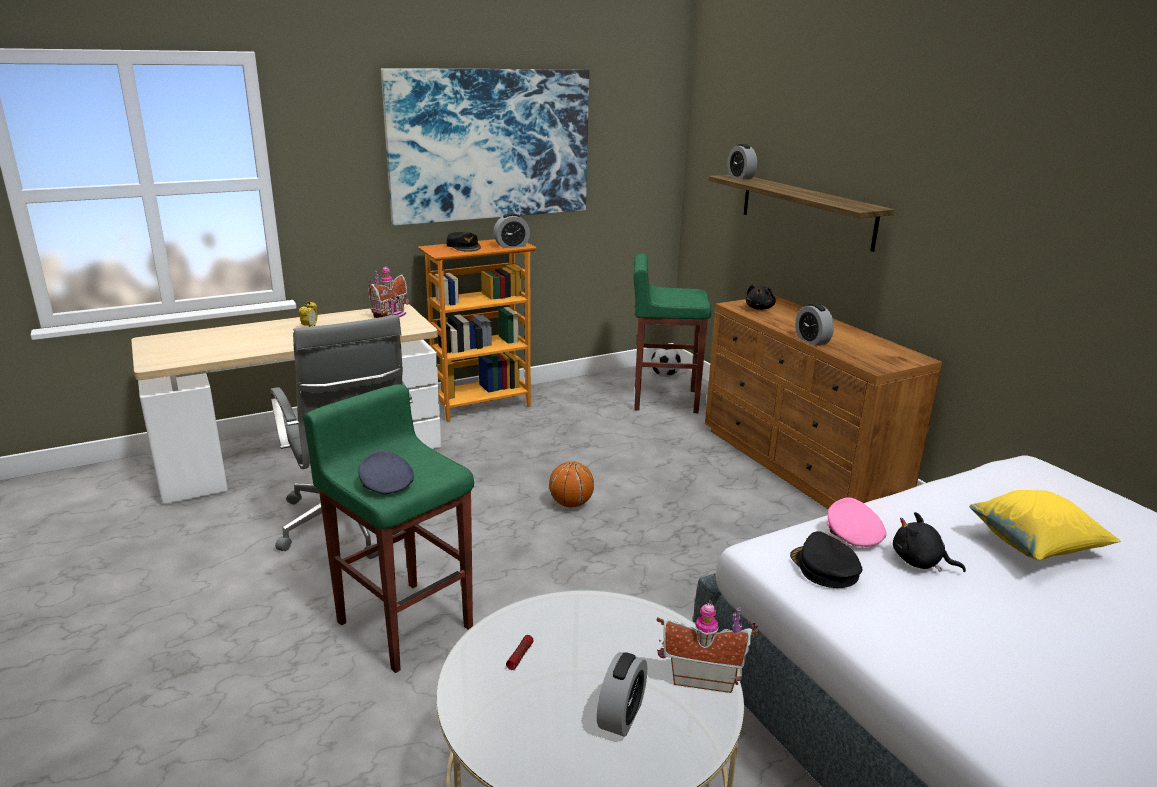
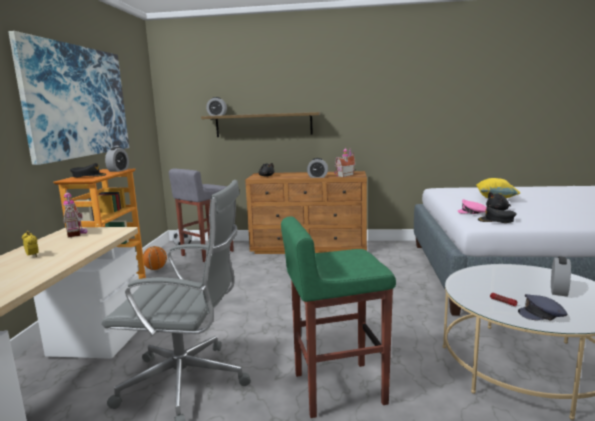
camera: 55 degrees left, 10 degrees down
(385, 484) = (360, 267): grey cap -> grey cap (543, 314)
(571, 504) = (272, 302): basketball -> basketball (155, 269)
(621, 715) = (558, 291): alarm clock -> alarm clock turned 60 degrees clockwise
(664, 399) = (206, 253): green stool -> grey stool
(701, 675) = (531, 271): toy house -> toy house (344, 175)

